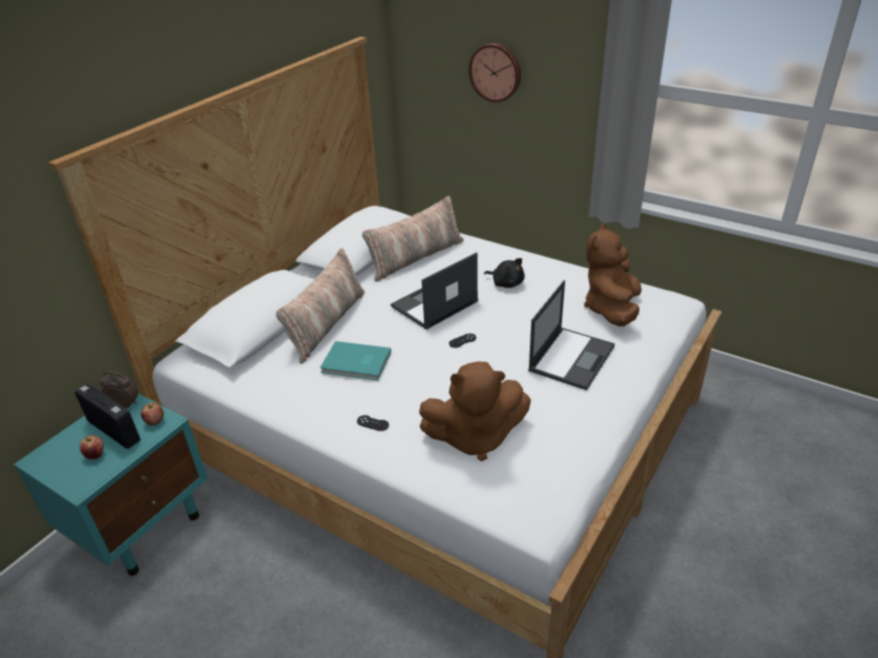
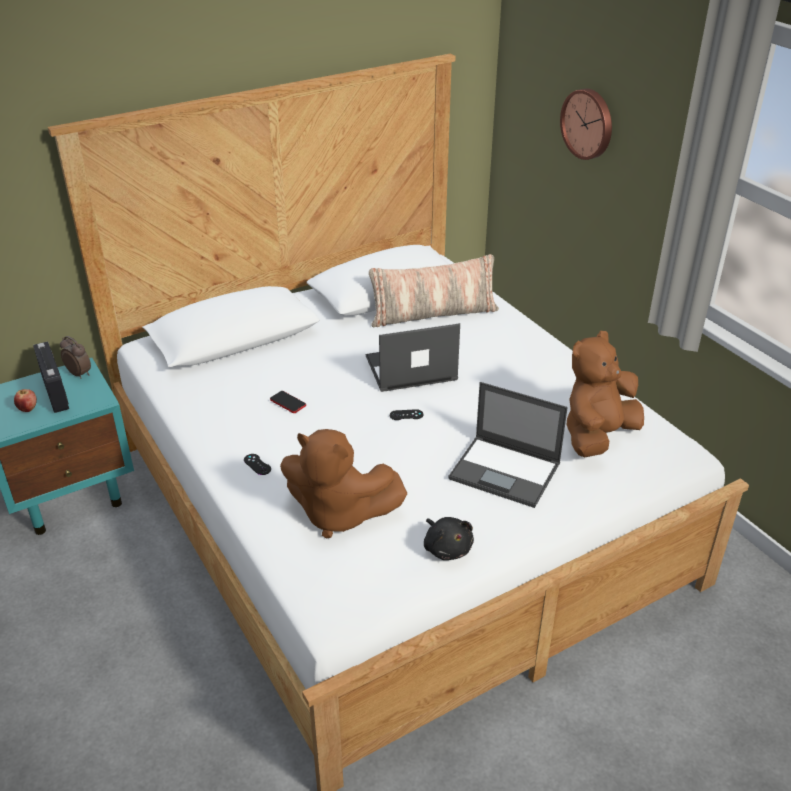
camera: 25 degrees right, 0 degrees up
(155, 422) = (92, 397): apple -> none
(326, 324) = (292, 355): pillow -> none
(356, 363) = (288, 403): turquoise book -> phone
(506, 283) = (505, 370): black plush toy -> black plush toy (447, 548)
(572, 357) = (506, 471): laptop -> laptop turned 60 degrees clockwise

